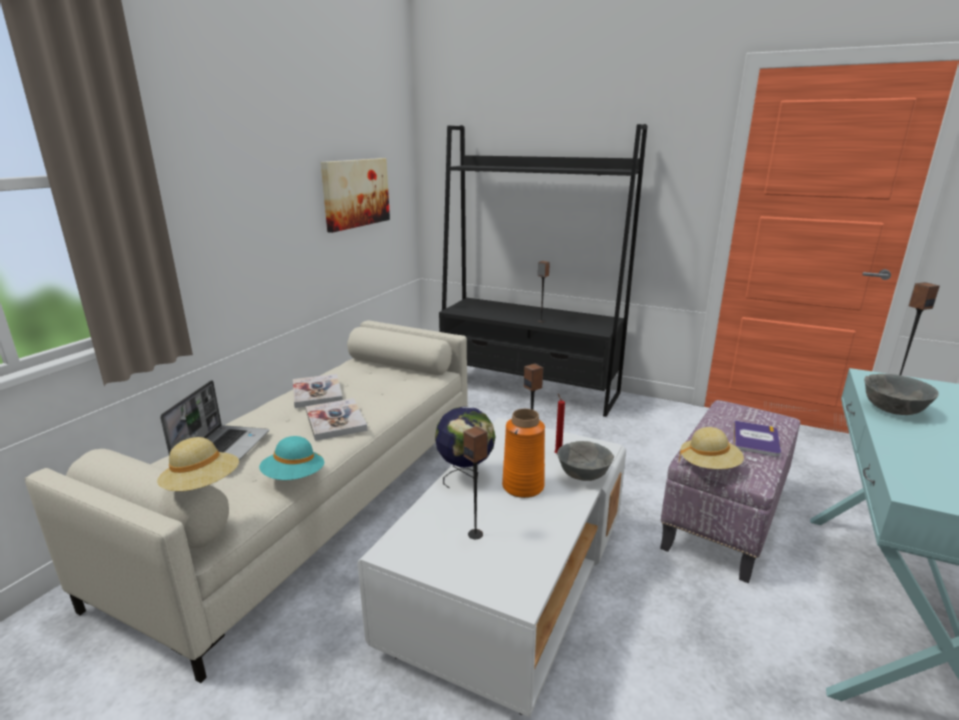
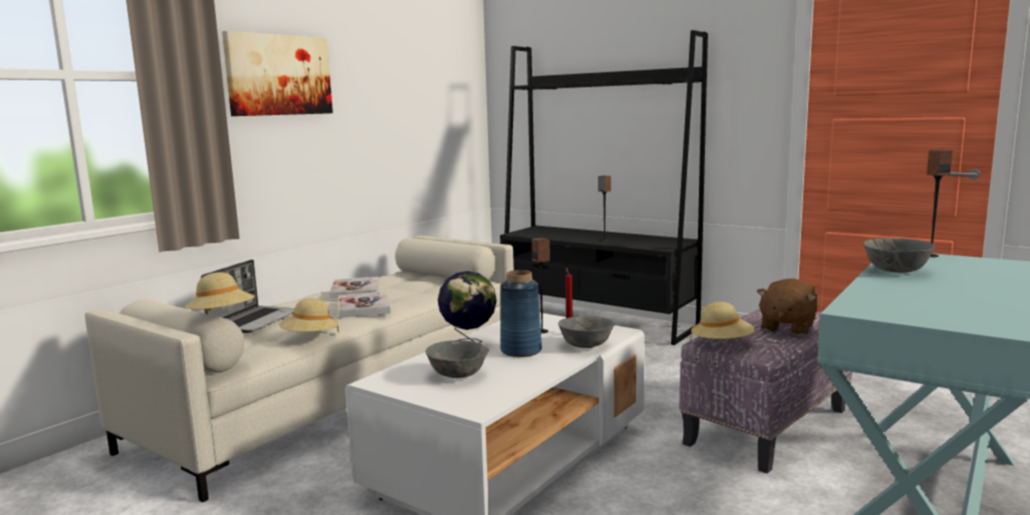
camera: 10 degrees right, 10 degrees down
(294, 477) = (310, 338): turquoise hat -> beige hat
(355, 193) = (416, 111): picture -> picture (279, 75)
(475, 534) = (458, 375): speaker -> grey bowl
(523, 486) = (521, 350): orange vase -> blue vase
(755, 439) = (787, 327): book -> brown plush toy

